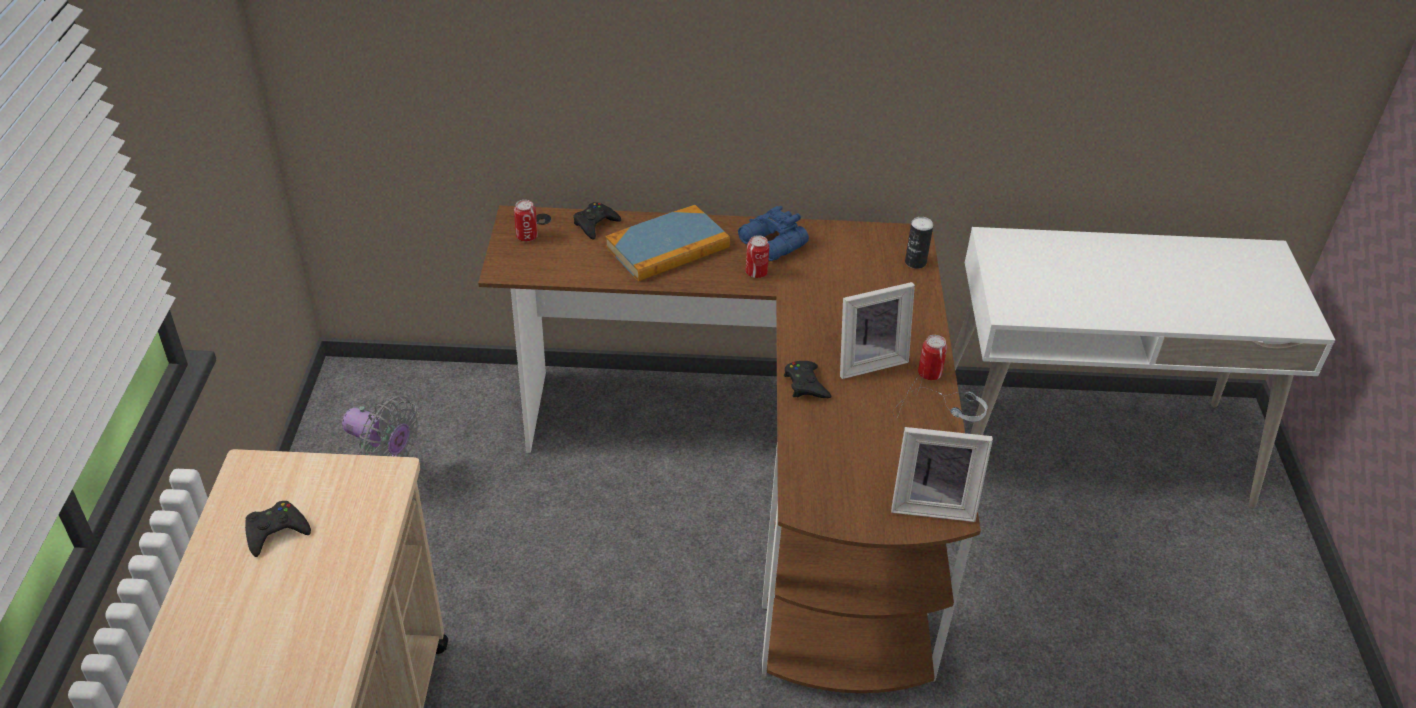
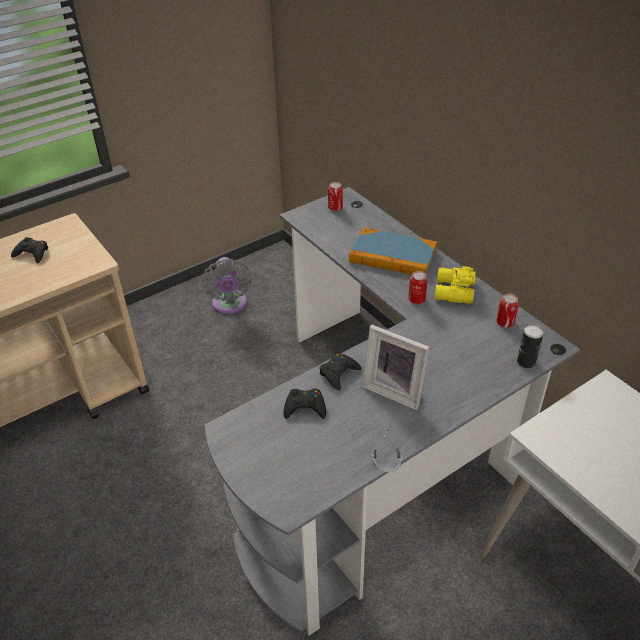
camera: 55 degrees right, 0 degrees up
(595, 224) = (377, 222): black game controller -> black game controller (305, 407)
(765, 485) = (381, 450): brown desk -> grey desk
(772, 244) = (453, 291): blue binoculars -> yellow binoculars
(929, 374) = (418, 426): can -> can (505, 322)
(932, 504) = (289, 492): picture frame -> none

